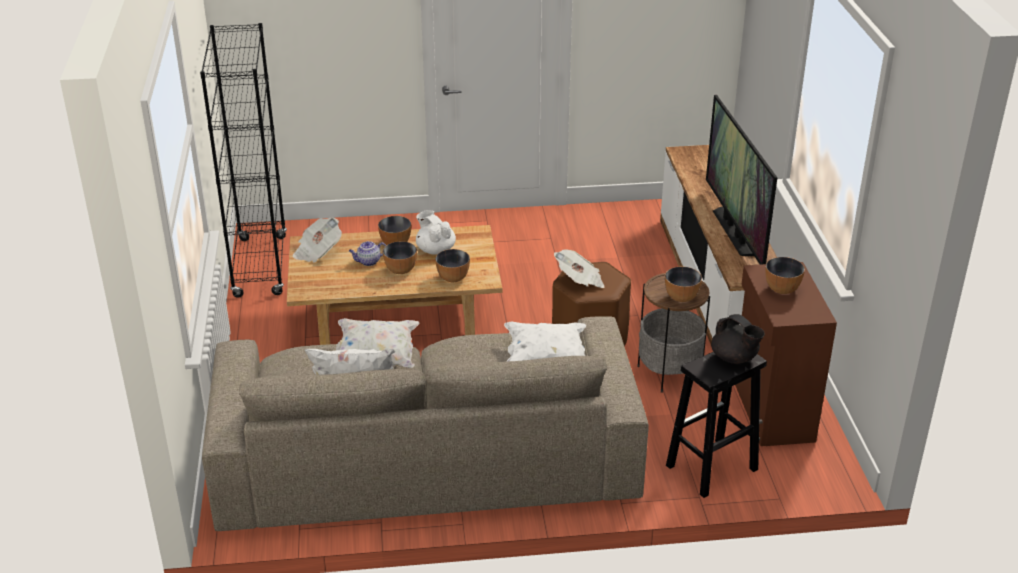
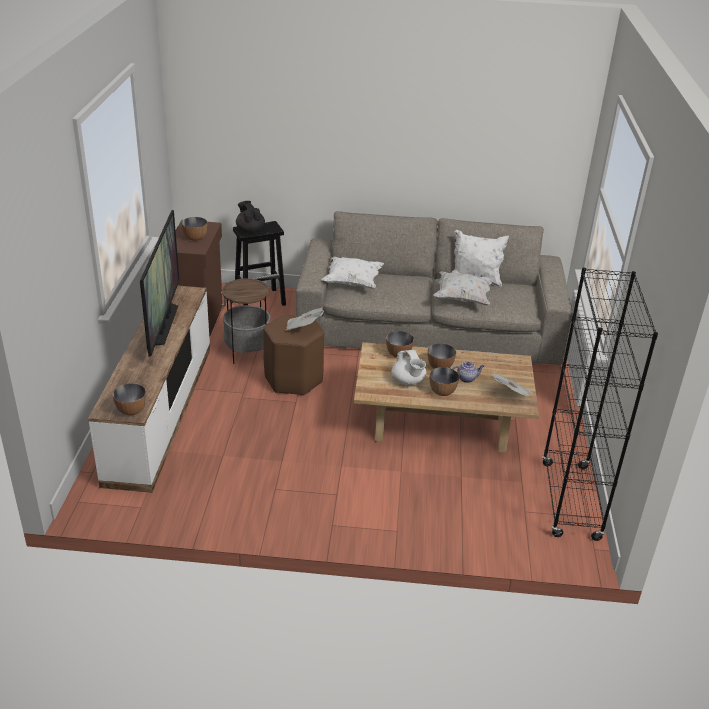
camera: 170 degrees left, 0 degrees up
(681, 297) = (246, 284): bowl -> bowl (131, 411)

